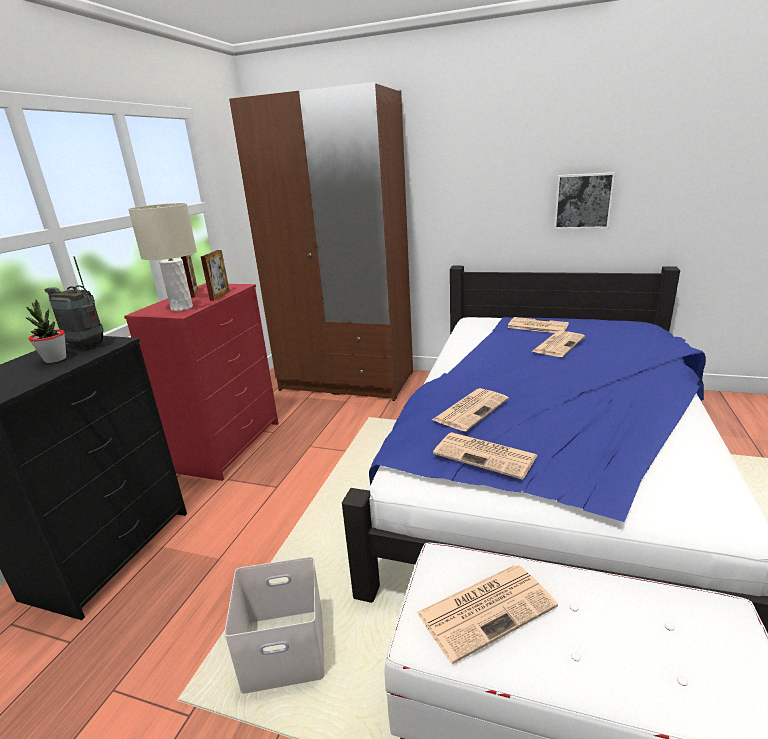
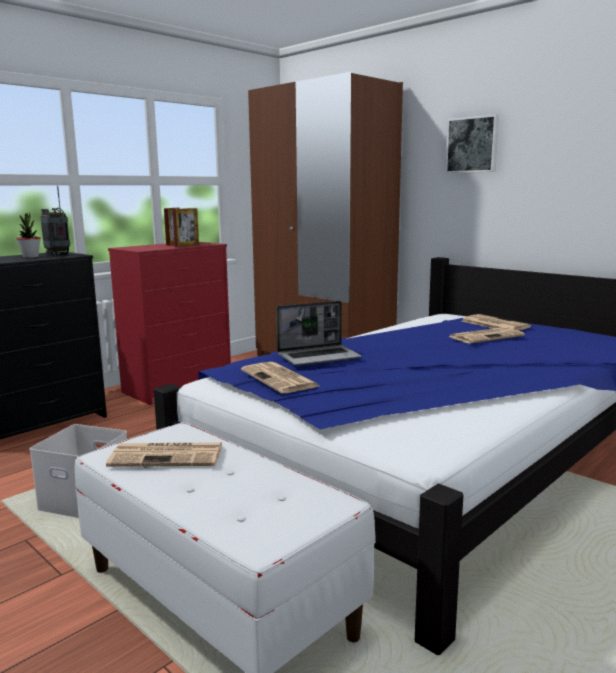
camera: 25 degrees right, 10 degrees down
(181, 308) = (148, 248): beige table lamp -> none
(471, 409) = (319, 357): newspaper -> laptop
(583, 201) = (573, 194): picture -> picture (472, 145)

